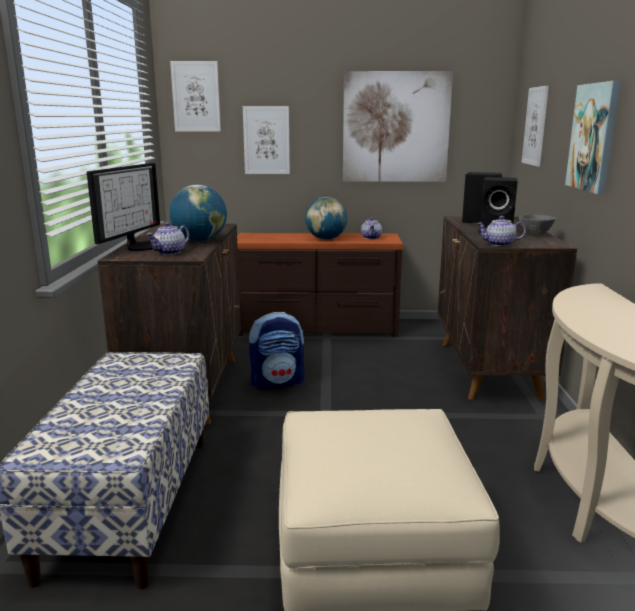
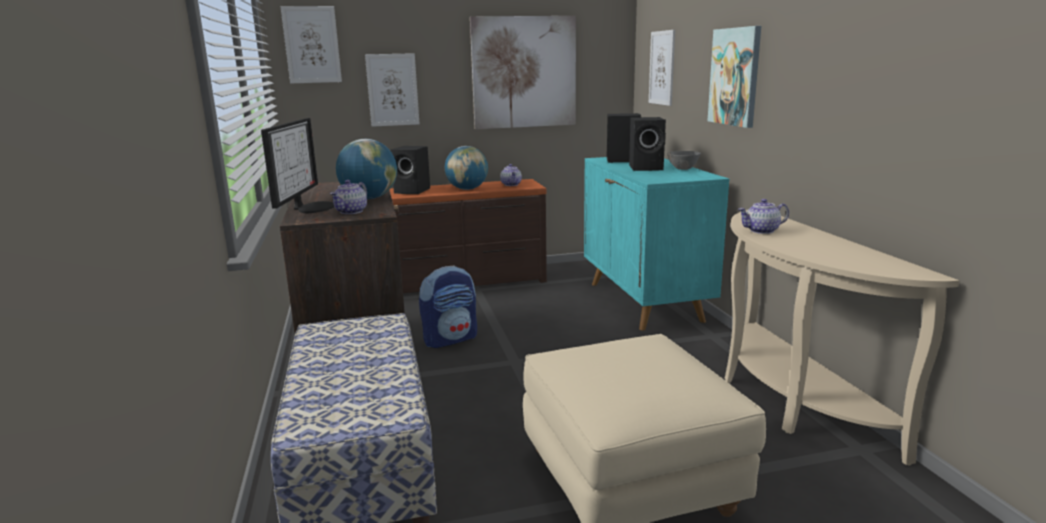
camera: 15 degrees left, 0 degrees up
(275, 237) = (413, 191): none -> black speaker
(488, 370) = (644, 302): brown cabinet -> turquoise cabinet
(499, 244) = (661, 180): teapot -> teapot (761, 231)

